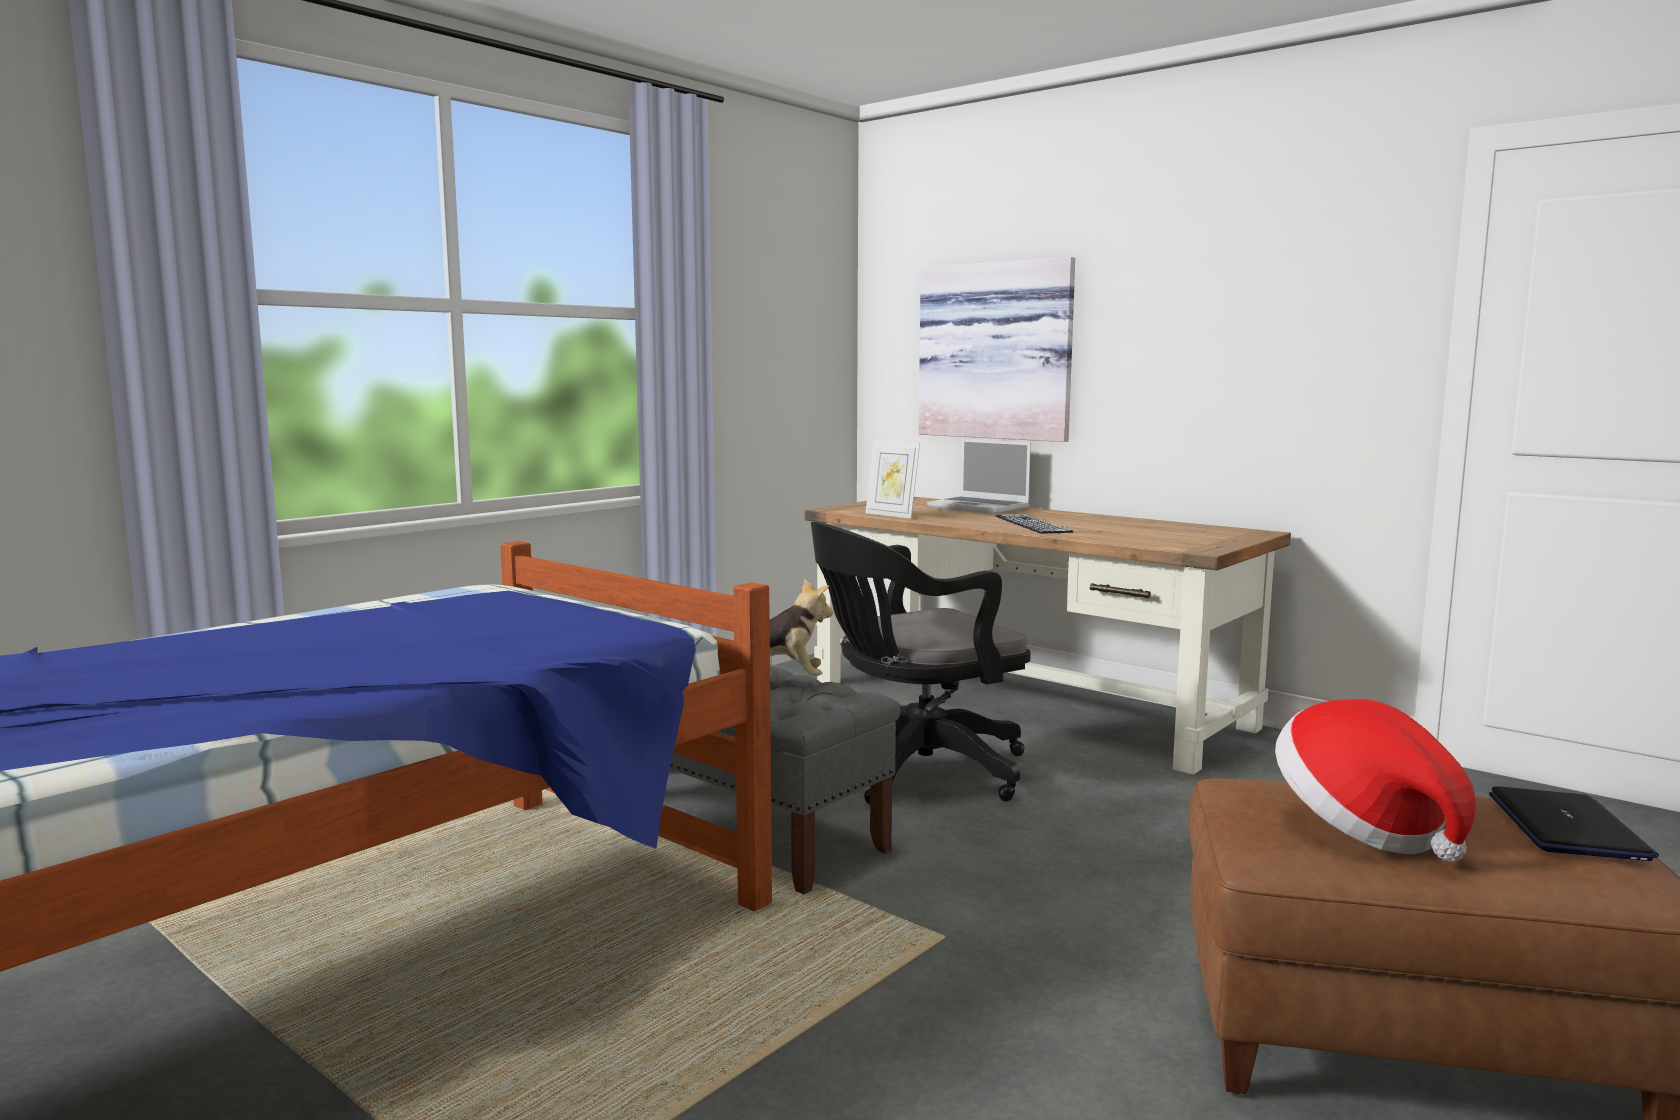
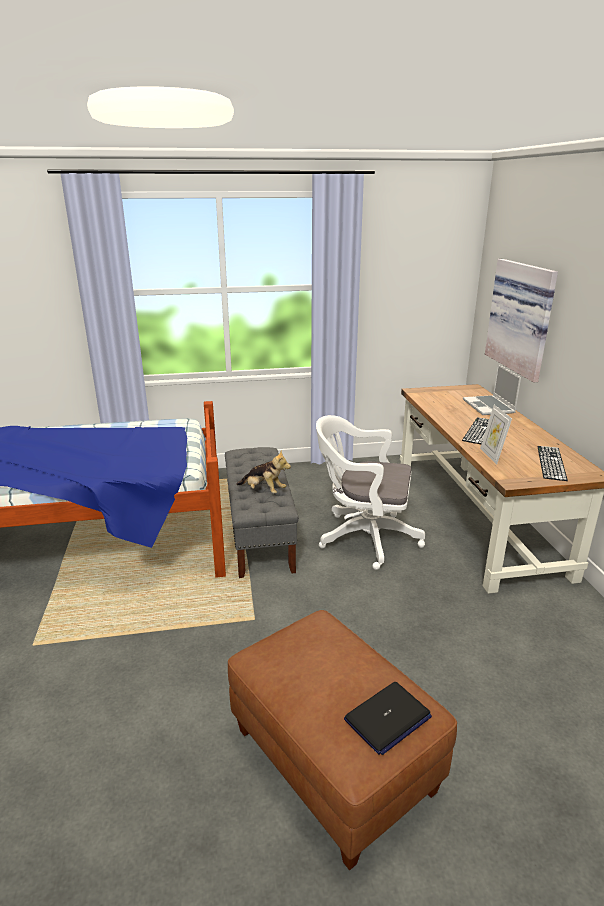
camera: 40 degrees right, 15 degrees up
(891, 515) = (428, 404): picture frame -> picture frame (492, 456)
(914, 771) = (363, 537): black office chair -> white office chair
(1193, 532) = (551, 463): none -> keyboard
(1362, 827) = (304, 667): hat -> none

